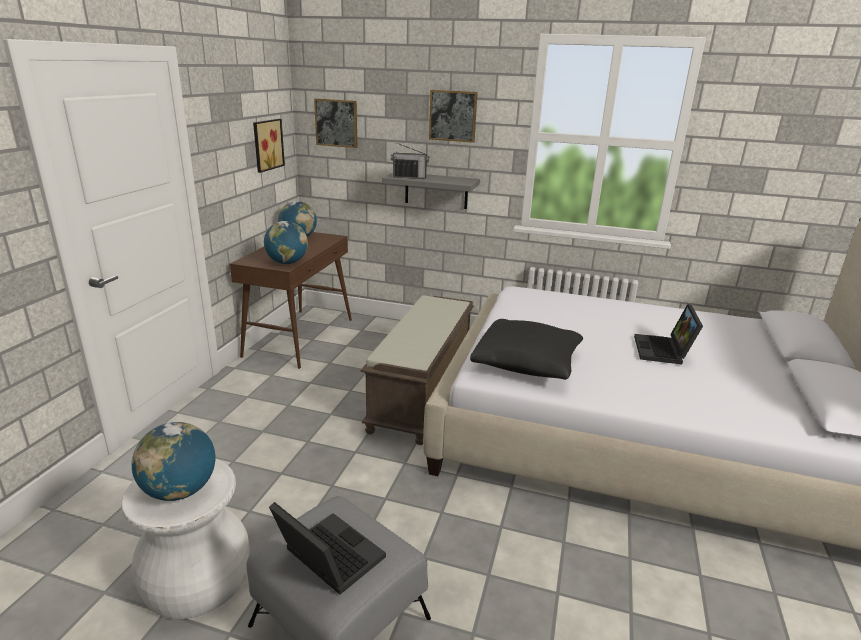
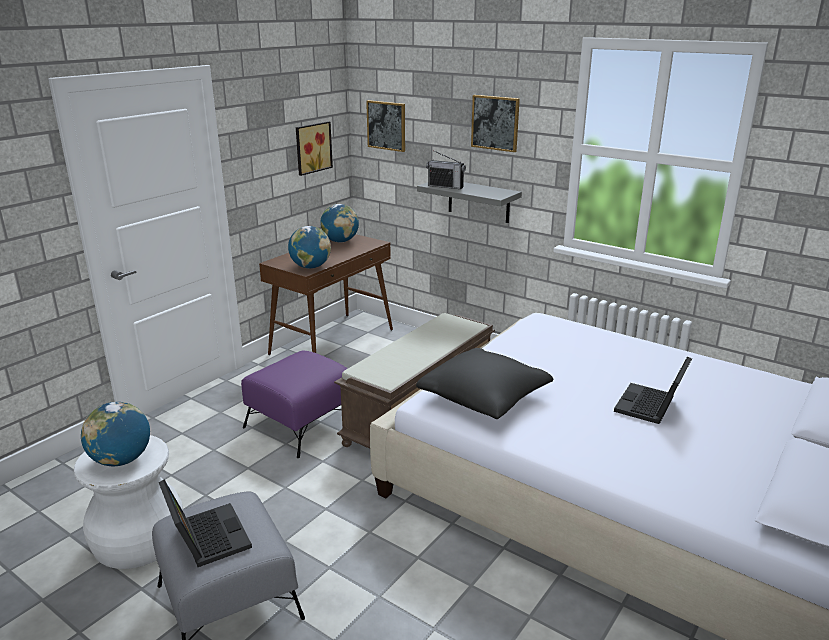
camera: 20 degrees right, 0 degrees up
(313, 419) = (301, 424): none -> purple ottoman

